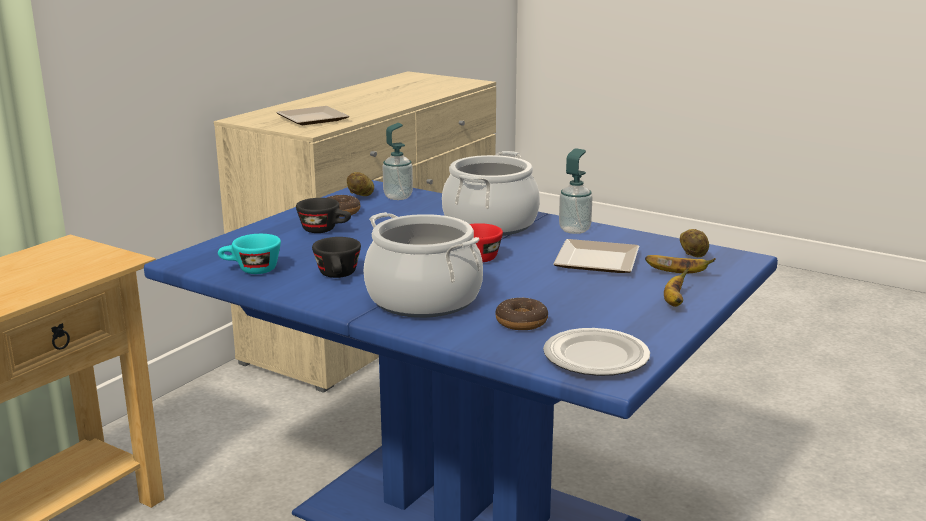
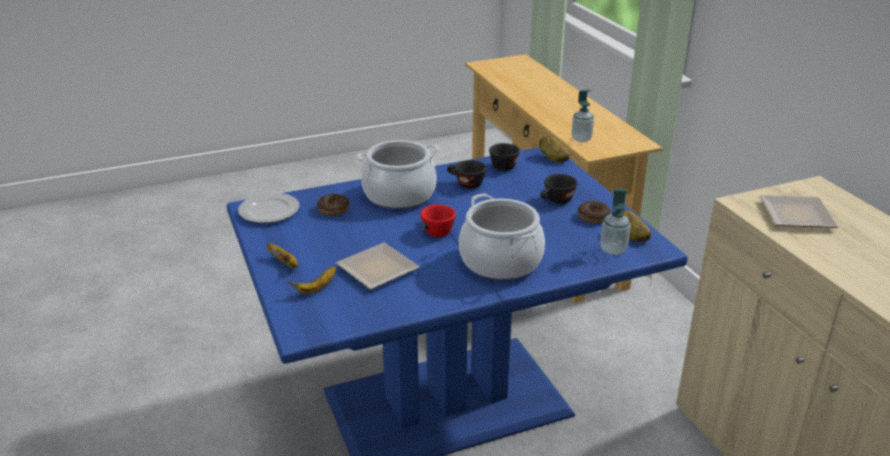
camera: 125 degrees right, 10 degrees up
(251, 270) = (505, 165): turquoise cup -> black cup
(574, 230) = (447, 290): soap dispenser -> soap dispenser (581, 139)
(693, 256) = (332, 312): potato -> potato (553, 158)

